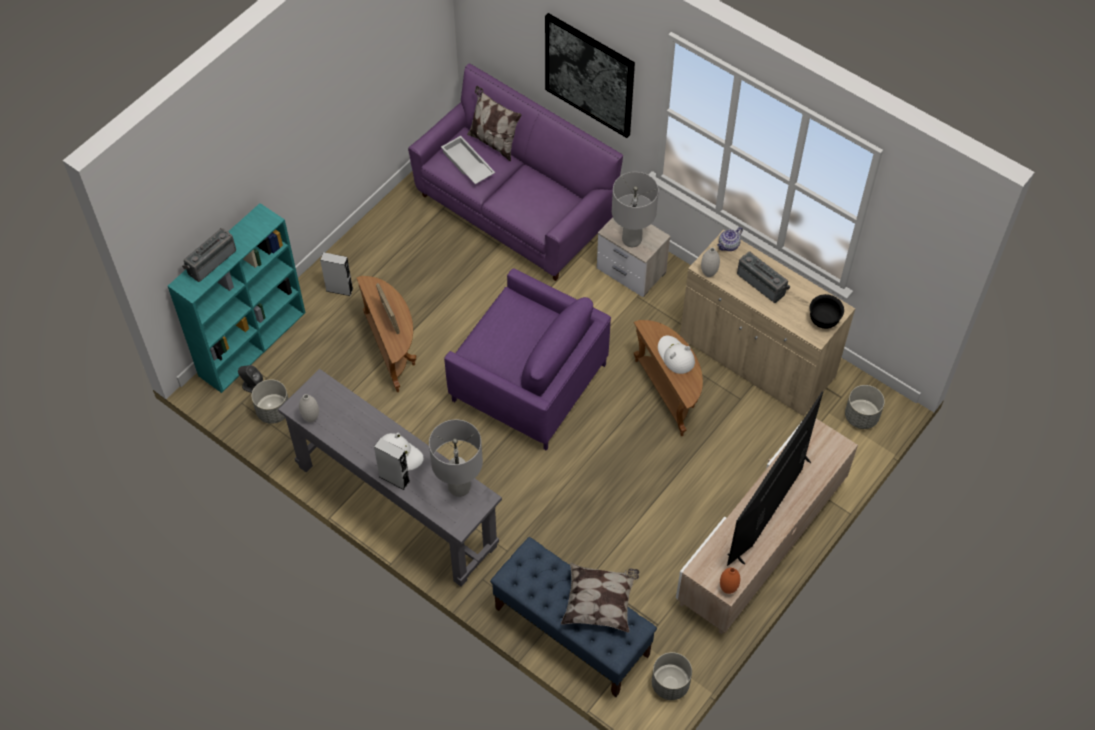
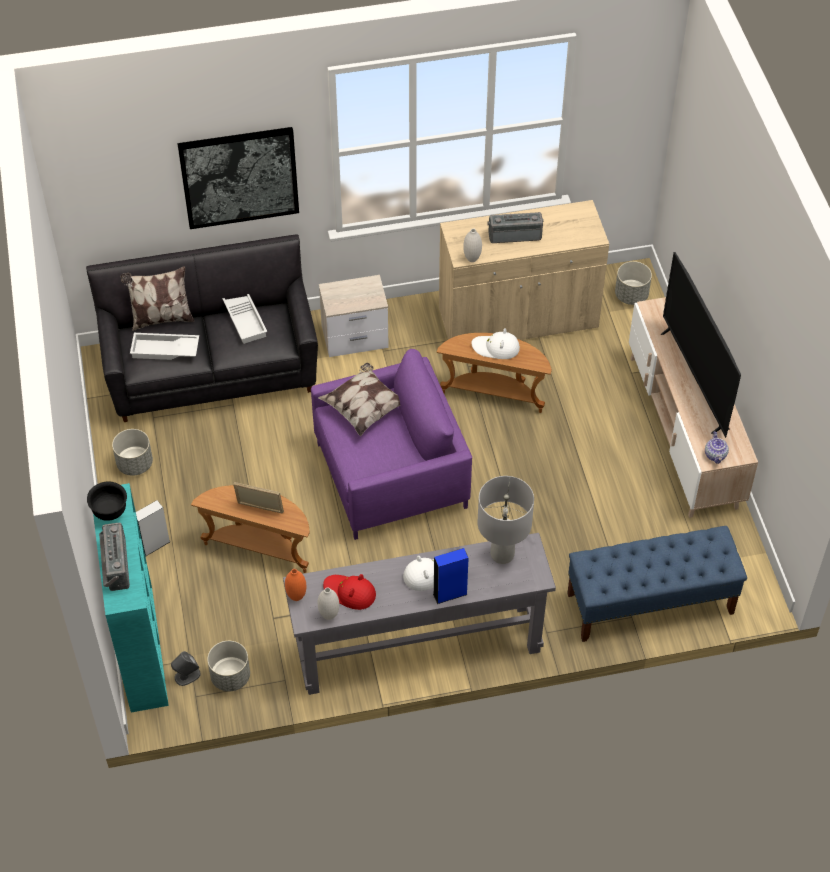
camera: 50 degrees left, 5 degrees down
(341, 417) = (350, 593): none -> red hat
(394, 478) = (450, 594): grey speaker -> blue speaker
(515, 211) = (212, 371): purple sofa -> black sofa
(541, 187) = (245, 318): none -> white tray
(600, 603) = (675, 546): pillow -> pillow (364, 408)
(632, 239) = (357, 299): grey table lamp -> none
(670, 684) = (752, 570): grey planter -> grey planter (135, 464)
(728, 246) = (459, 230): teapot -> teapot (715, 455)
(728, 589) = (741, 453): orange vase -> orange vase (296, 596)
(823, 320) = (585, 224): black bowl -> black bowl (110, 512)

